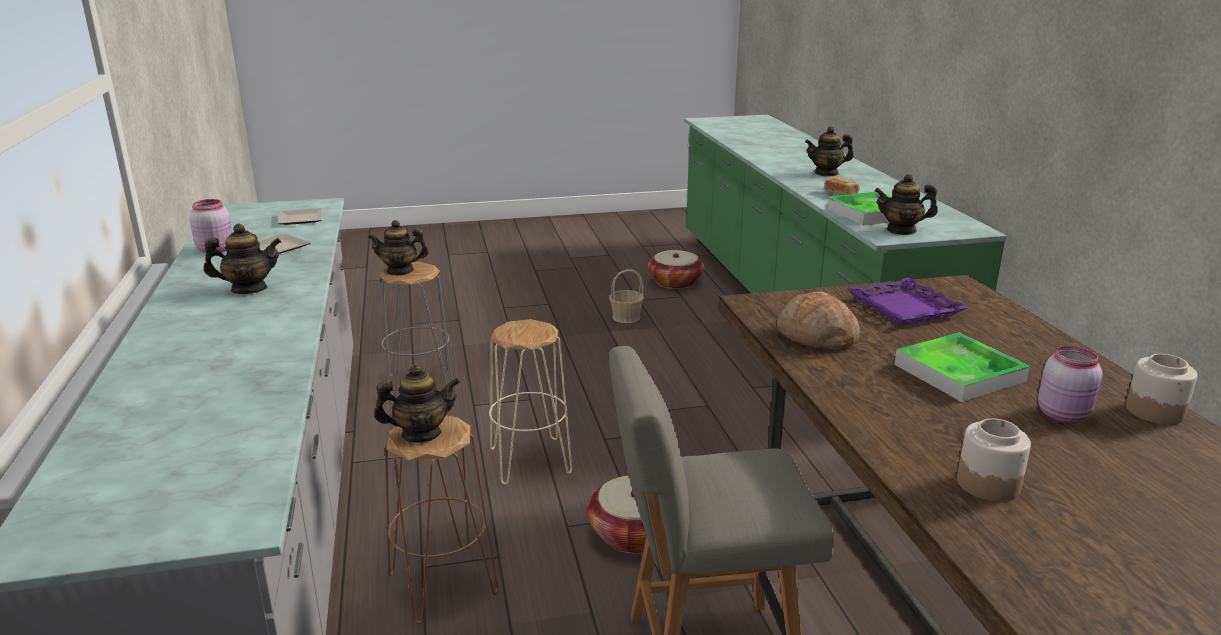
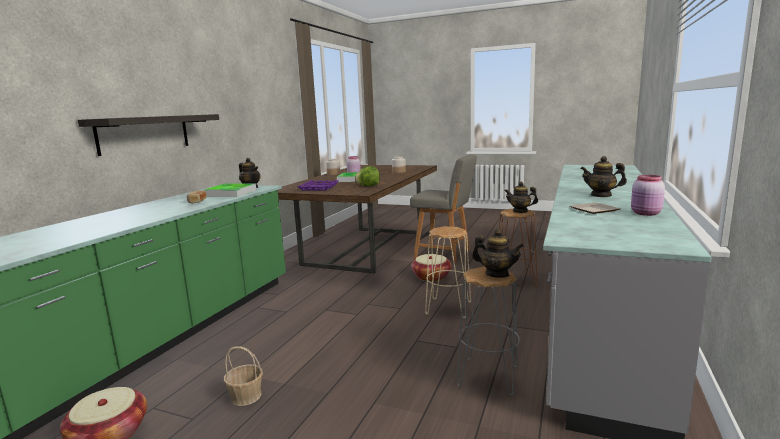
camera: 145 degrees left, 10 degrees down
(299, 219) = (586, 227): plate -> none
(816, 337) = (368, 186): bread -> lettuce
(826, 173) = (140, 213): teapot -> none
(943, 91) = (144, 133): none -> shelf

